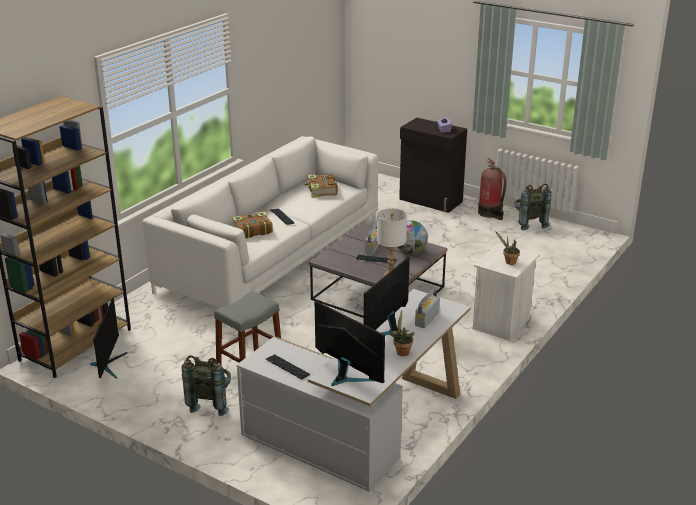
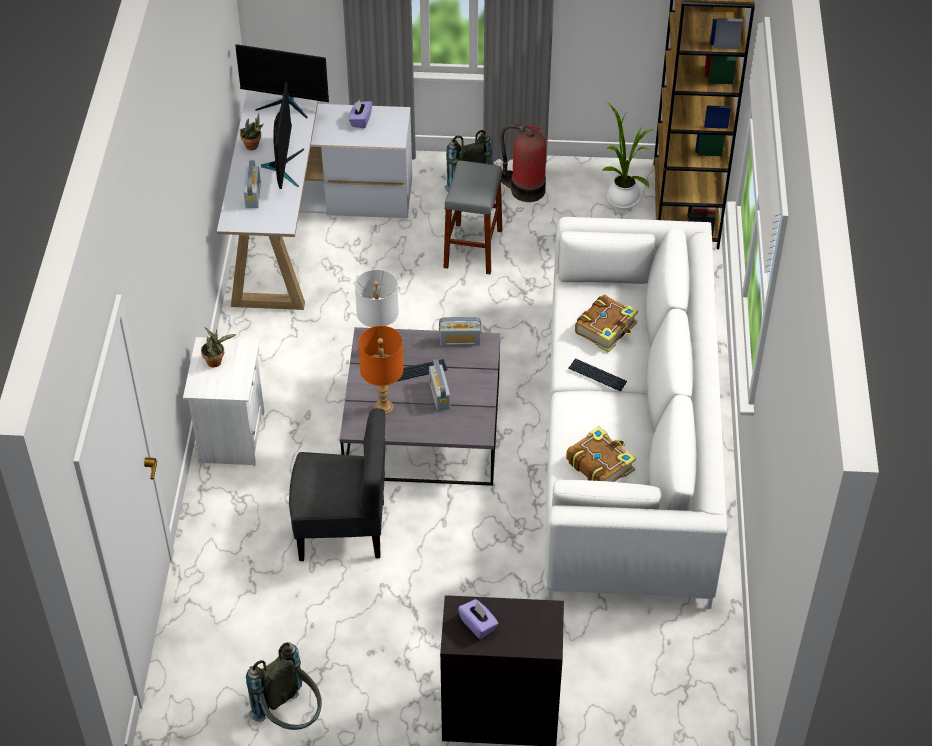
camera: 150 degrees right, 20 degrees up
(108, 364) = (622, 197): monitor -> potted plant
(287, 367) = (360, 120): keyboard -> purple tissue box
(336, 265) = (460, 341): none -> radio
(410, 252) = (384, 407): globe -> orange table lamp
(459, 269) = (342, 529): none -> grey chair
(490, 213) = (372, 721): fire extinguisher -> fire extinguisher (525, 189)

